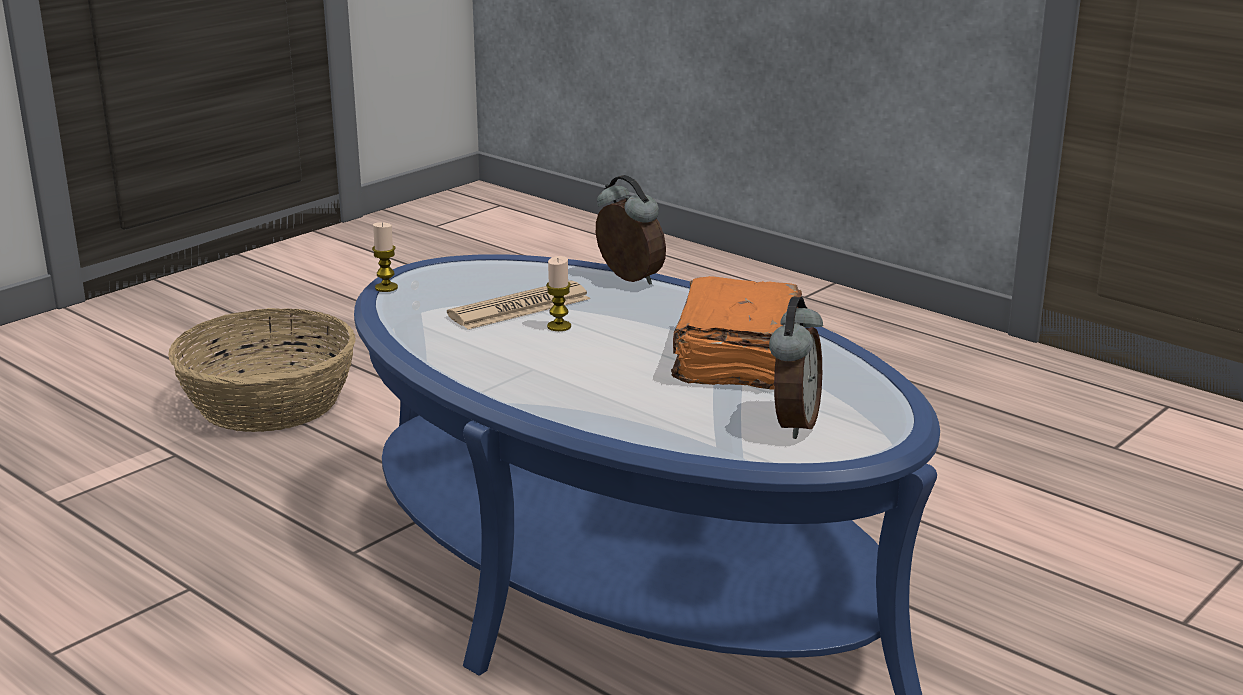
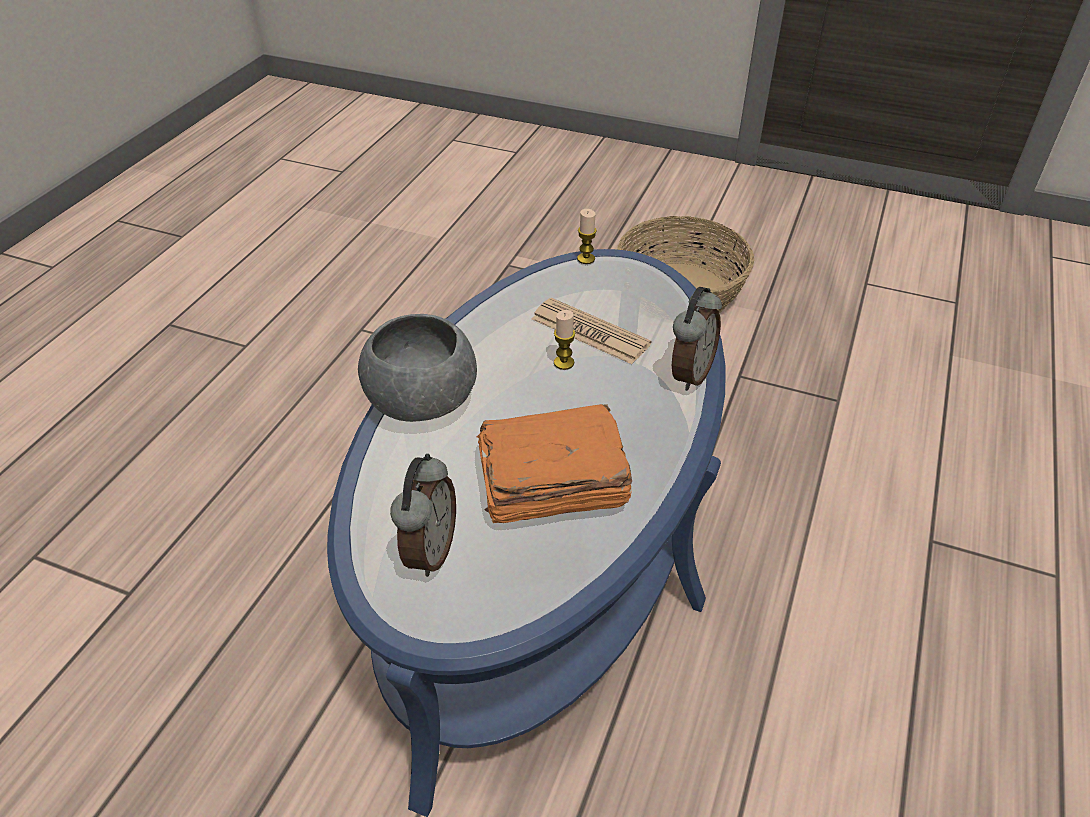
camera: 70 degrees right, 20 degrees up
(560, 400) = (422, 400): none -> grey bowl
(792, 424) = (429, 551): alarm clock -> alarm clock turned 75 degrees counterclockwise

